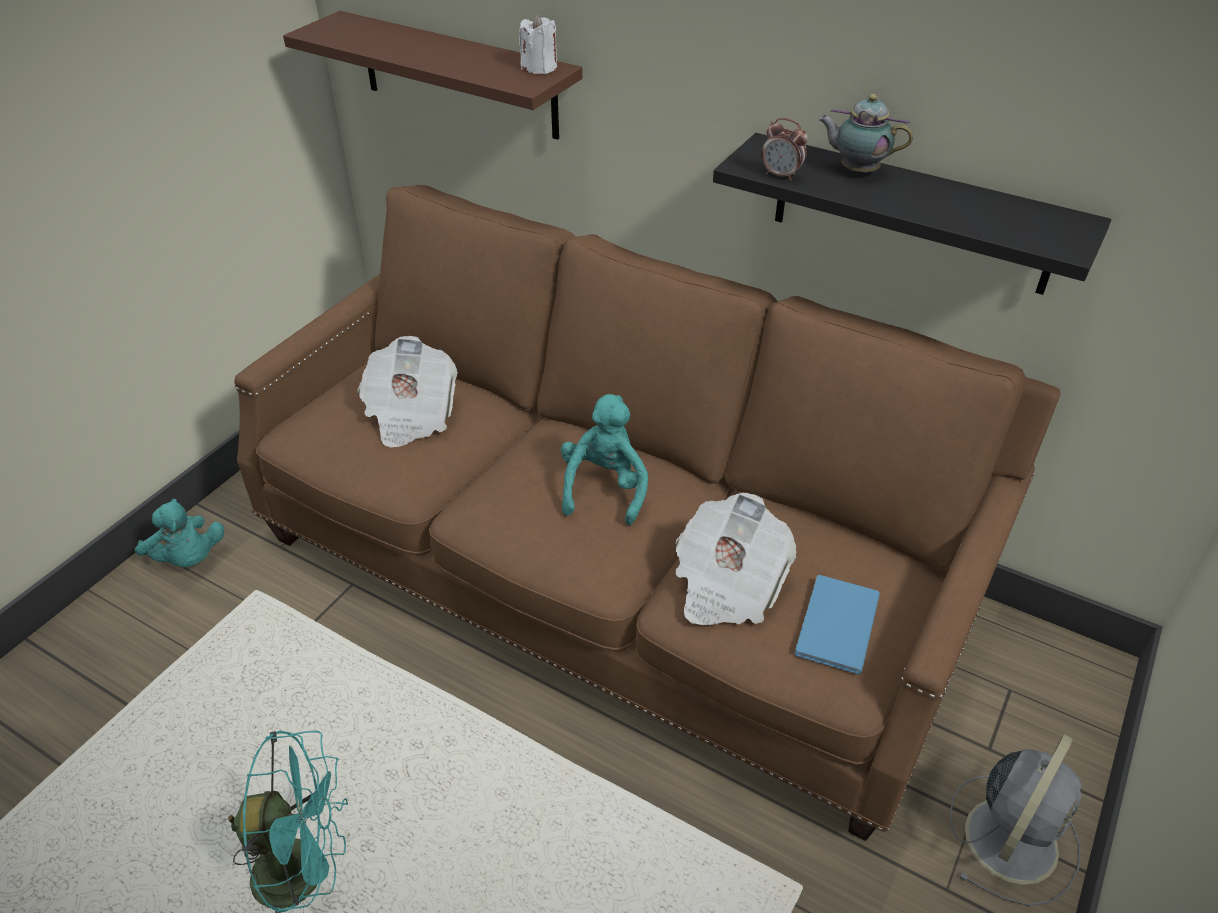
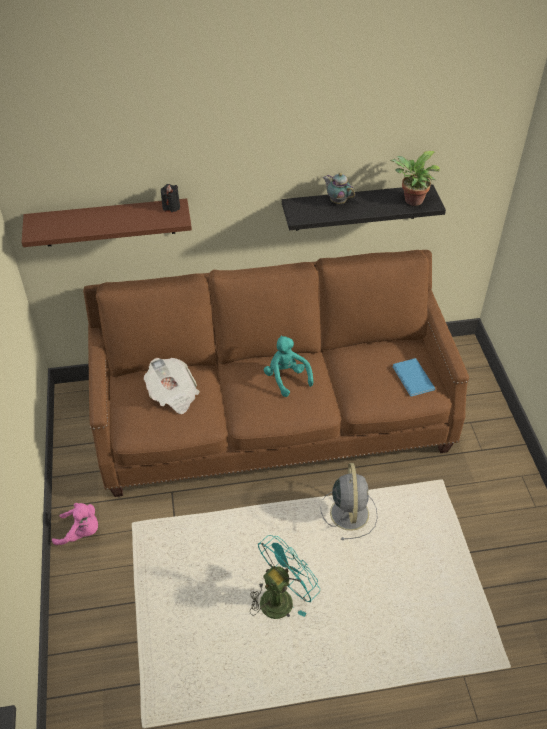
camera: 40 degrees left, 5 degrees up
(188, 559) = (81, 532): turquoise plush toy -> pink plush toy
(539, 68) = (171, 207): white candle -> black candle
(727, 584) = (366, 386): newspaper -> none
(781, 175) = (315, 216): alarm clock -> none
(856, 170) = (337, 201): teapot -> teapot turned 60 degrees clockwise
(1012, 837) = (486, 420): grey fan -> grey fan (349, 512)
(1021, 225) = (411, 201): none -> potted plant

